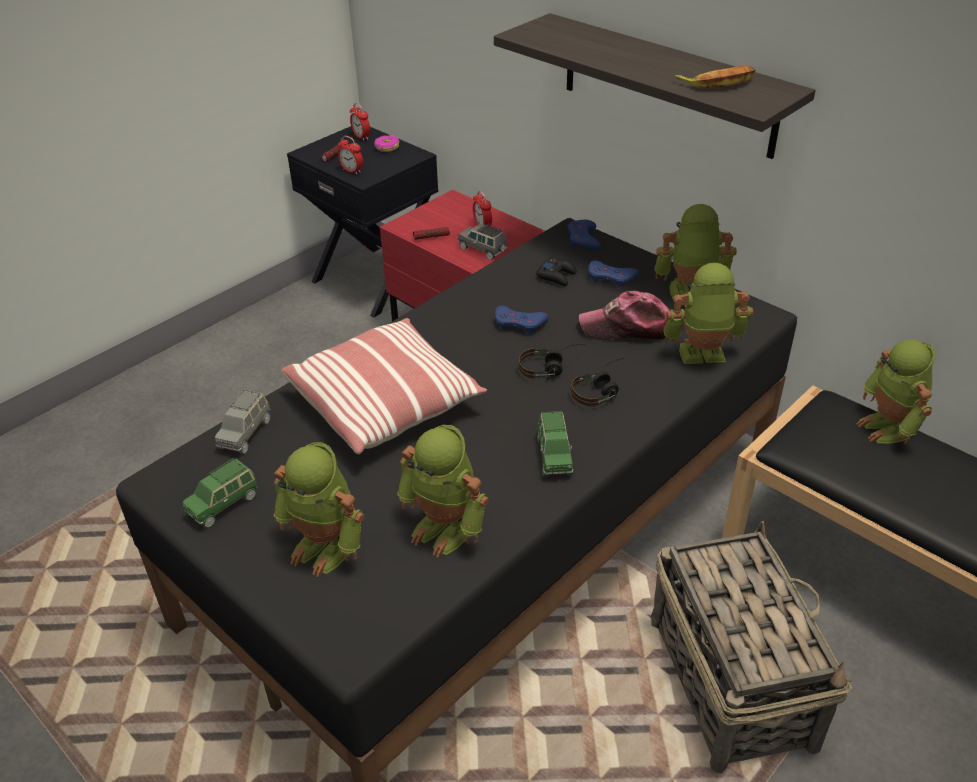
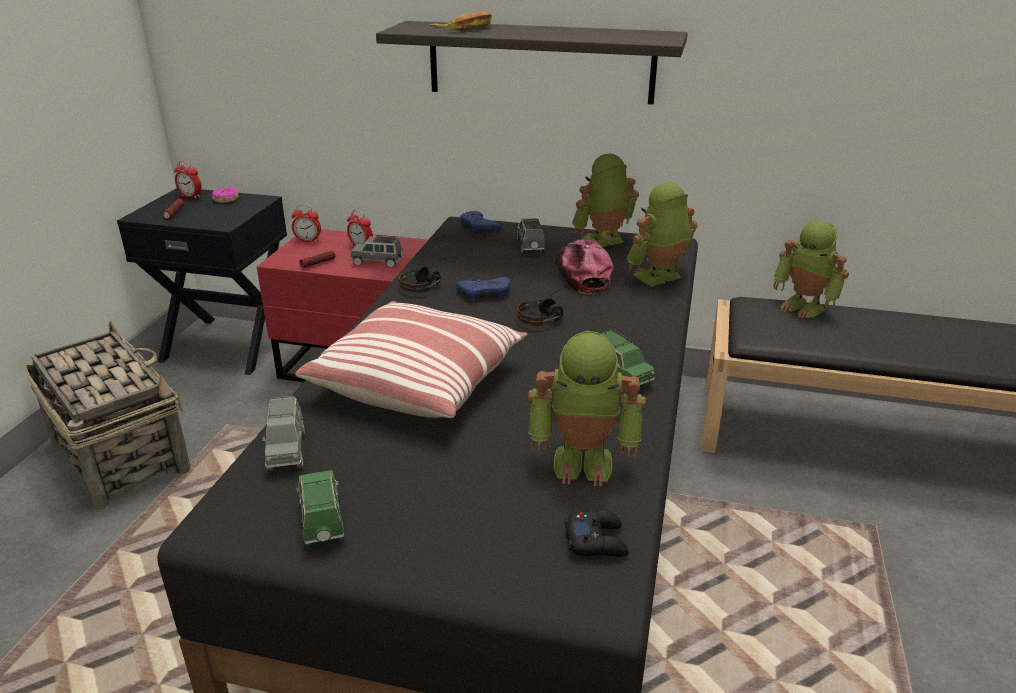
camera: 30 degrees left, 10 degrees down
(224, 504) = (322, 520): green toy car -> green toy car turned 150 degrees clockwise
(326, 547) = (479, 518): toy robot -> none
(352, 171) = (204, 221): alarm clock -> alarm clock (308, 240)
(556, 276) = (482, 254): black game controller -> black game controller (596, 540)
(602, 390) = (607, 319): headphones -> headphones (425, 282)
(611, 278) = (530, 246): blue game controller -> grey toy car
(628, 328) = (581, 274): cap -> cap turned 105 degrees clockwise
(718, 82) = (612, 35): banana -> banana (466, 28)
(730, 680) = (800, 552): basket -> basket (119, 454)

